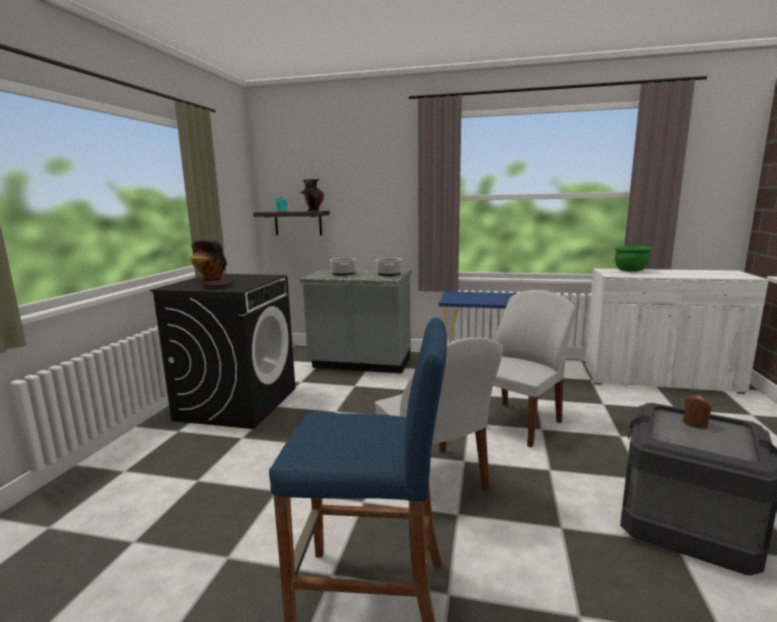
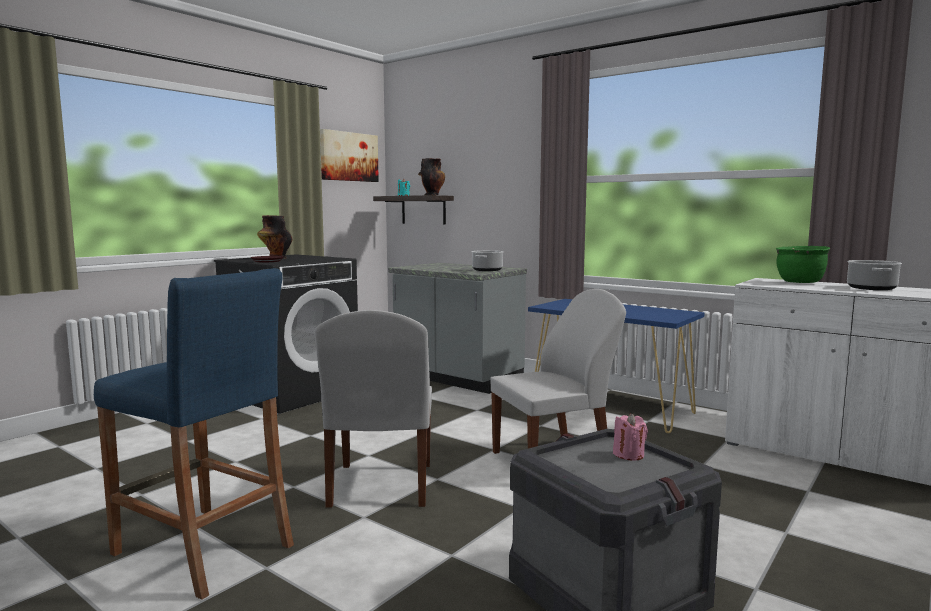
camera: 25 degrees right, 5 degrees down
(229, 176) = (349, 156): none -> picture
(343, 274) = (441, 267): cooking pot -> cooking pot (872, 288)
(695, 423) = (629, 455): brown candle -> pink candle

